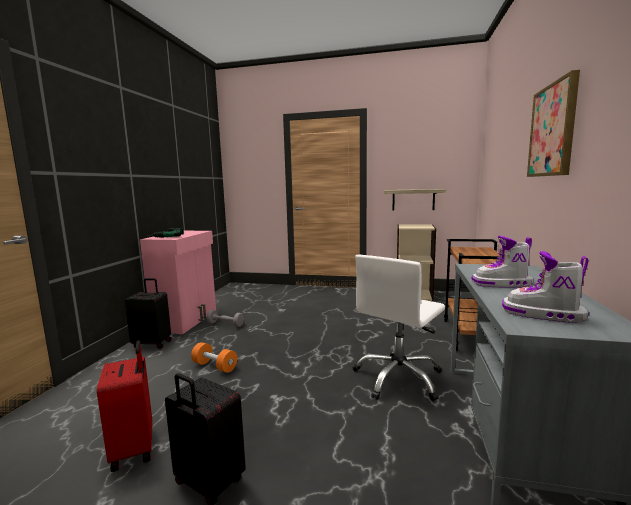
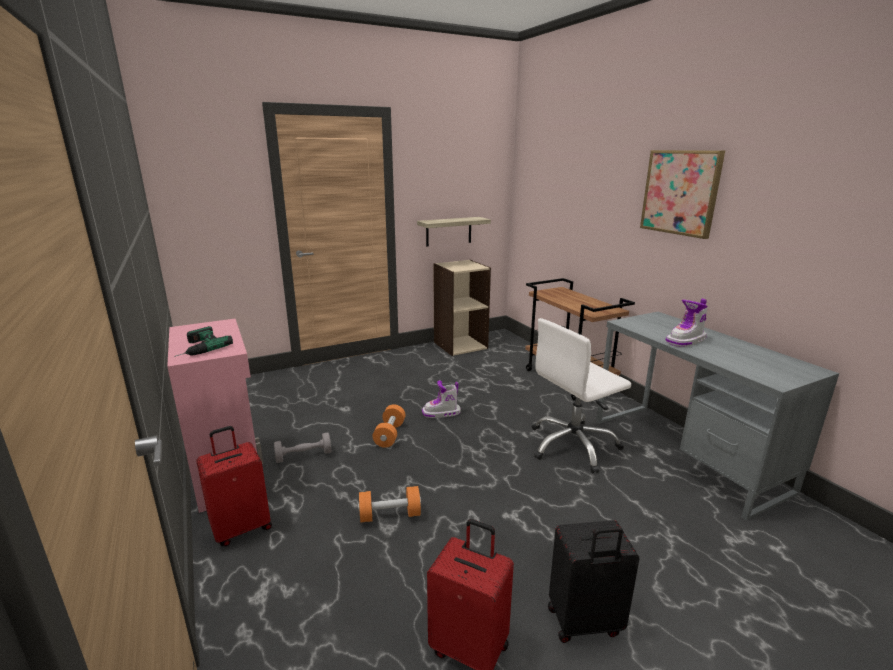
camera: 40 degrees left, 10 degrees up
(152, 343) = (241, 527): black suitcase -> red suitcase
(283, 329) = (390, 434): none -> orange dumbbell
(398, 378) = (573, 446): white office chair -> white office chair turned 60 degrees clockwise
(542, 314) = (762, 367): boot -> boot (441, 413)

